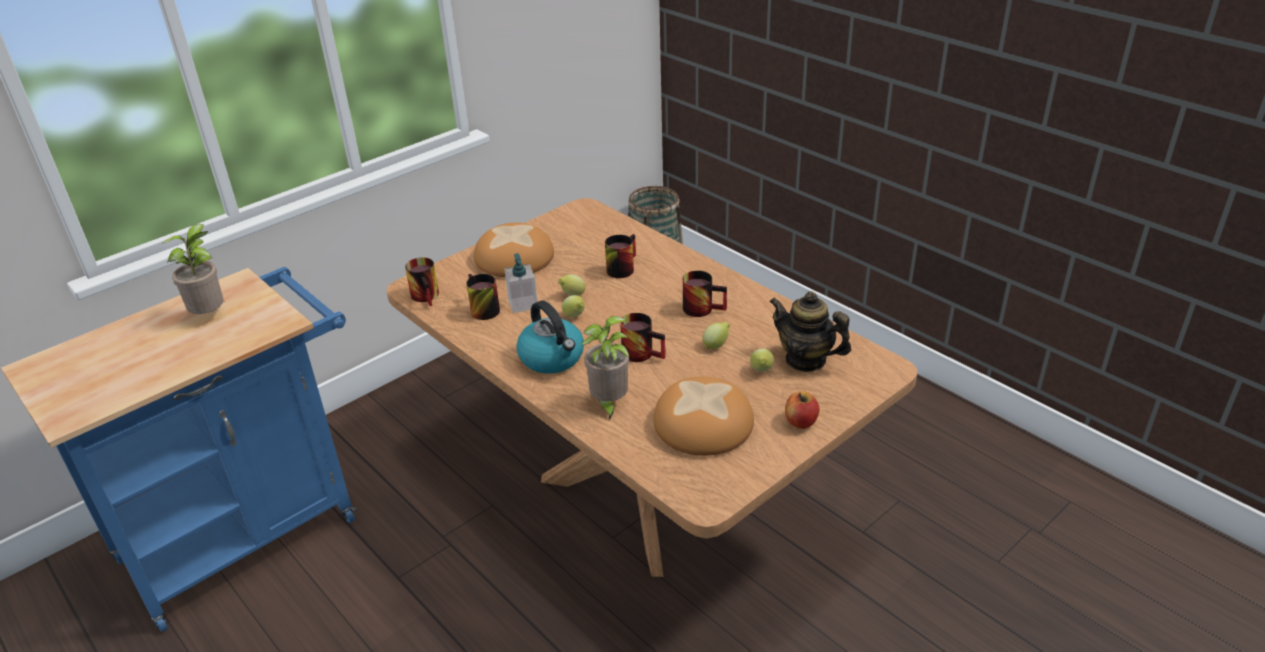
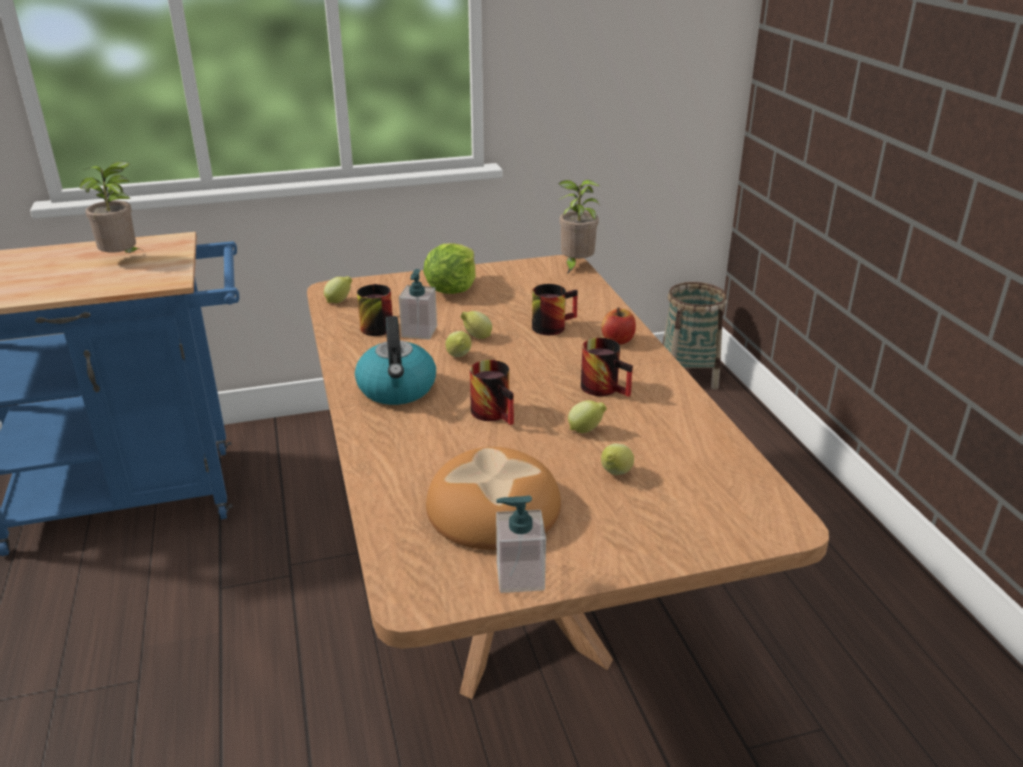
camera: 25 degrees right, 5 degrees down
(428, 296) = (339, 301): mug -> lemon
(513, 258) = (452, 289): bread -> lettuce
(609, 404) = (409, 452): potted plant -> potted plant (575, 266)
(759, 461) = (519, 576): none -> soap dispenser
(801, 422) = (614, 548): apple -> apple (618, 340)
(806, 360) = (683, 479): teapot -> none

